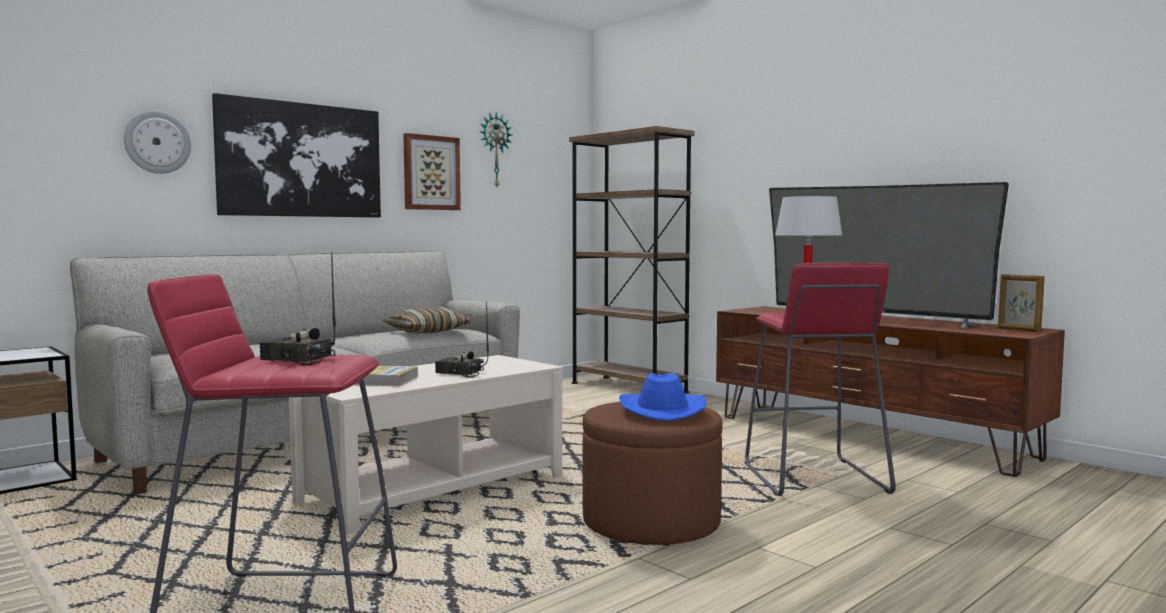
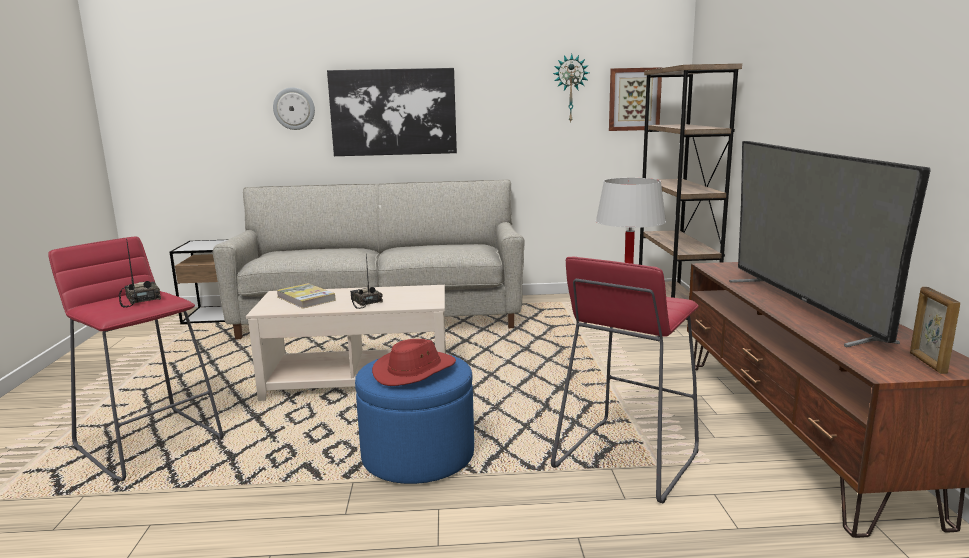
camera: 40 degrees right, 10 degrees up
(427, 332) = (445, 252): pillow -> none
(431, 173) = (505, 113): picture -> picture (634, 99)
(651, 522) = (418, 455): brown ottoman -> blue ottoman
(661, 410) = (415, 371): blue hat -> red hat

